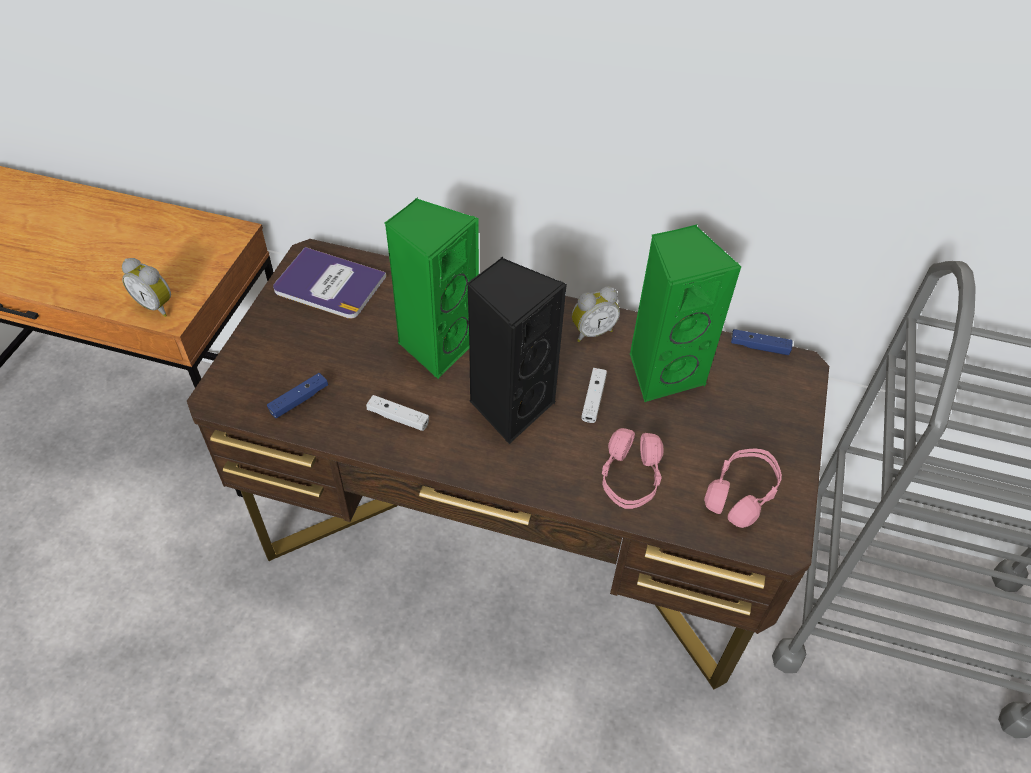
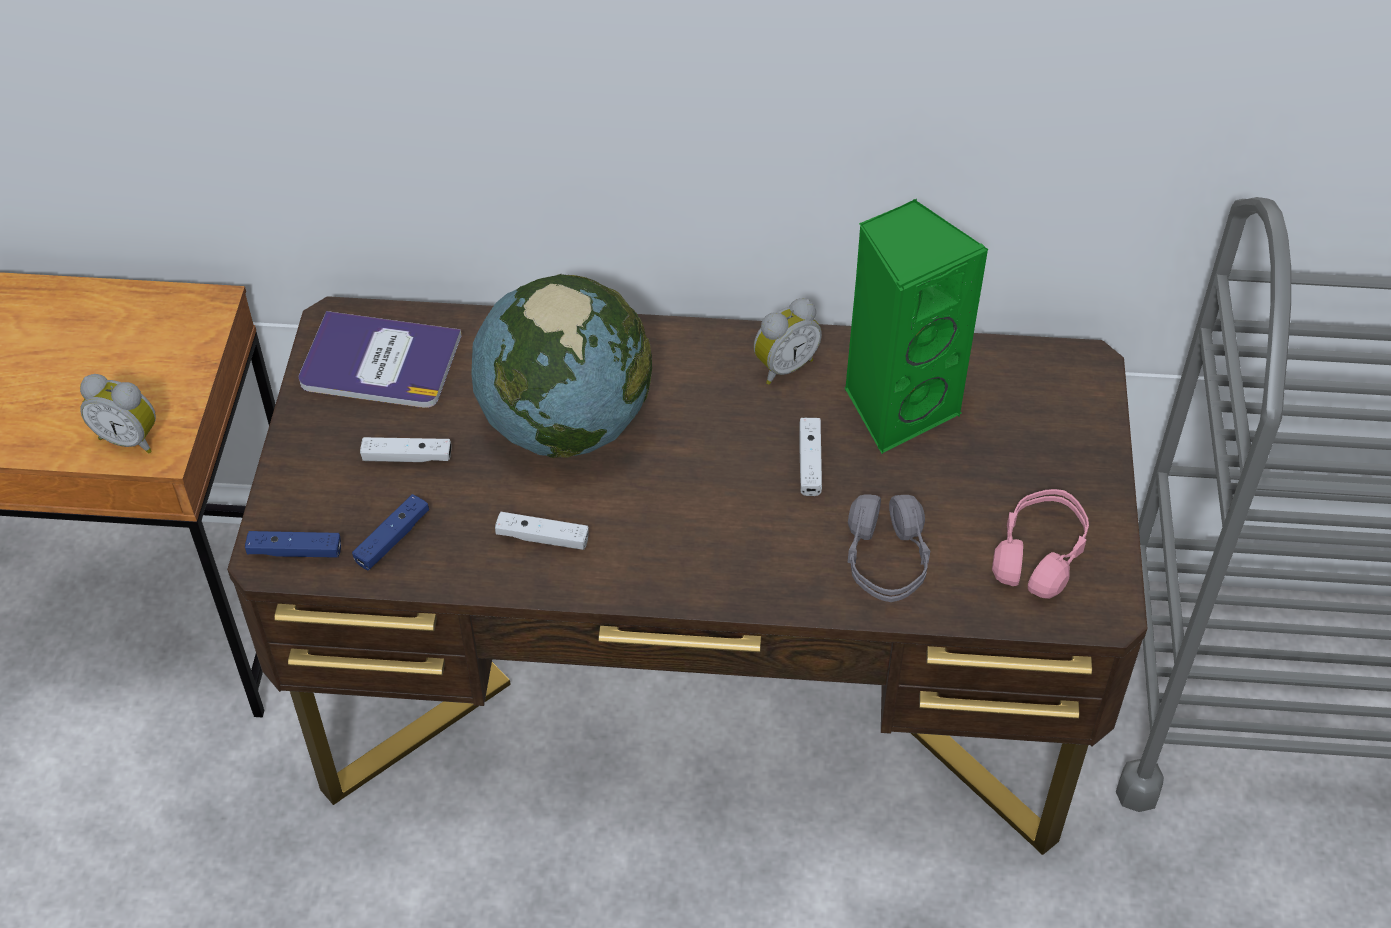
camera: 10 degrees left, 0 degrees up
(326, 348) = (407, 457): none -> white game controller
(436, 345) = (566, 424): green speaker -> globe
(510, 406) = (695, 493): black speaker -> none
(630, 478) = (886, 561): pink headphones -> grey headphones
(759, 347) = (1023, 347): blue game controller -> blue game controller (295, 551)

